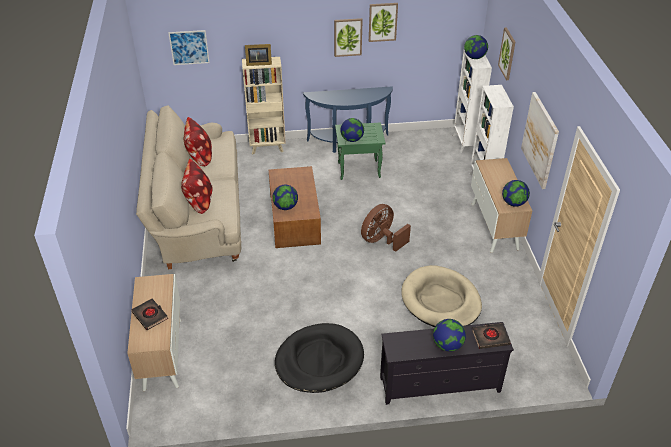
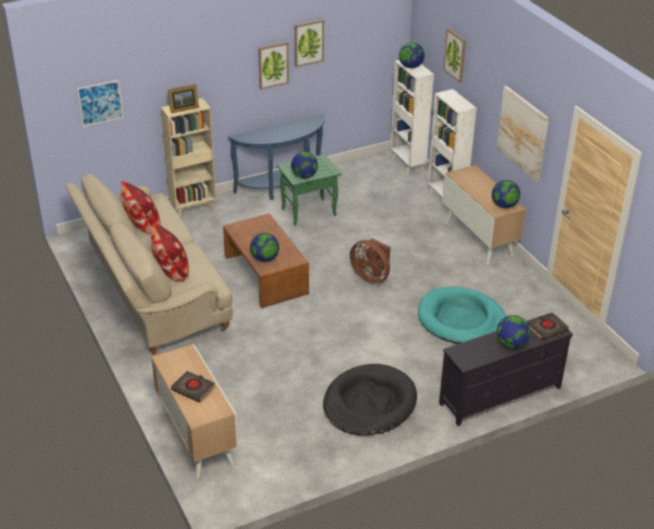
camera: 20 degrees left, 5 degrees down
(381, 240) = (371, 277): brown fan -> brown fan turned 75 degrees counterclockwise
(441, 300) = (461, 320): beige dog bed -> turquoise dog bed

